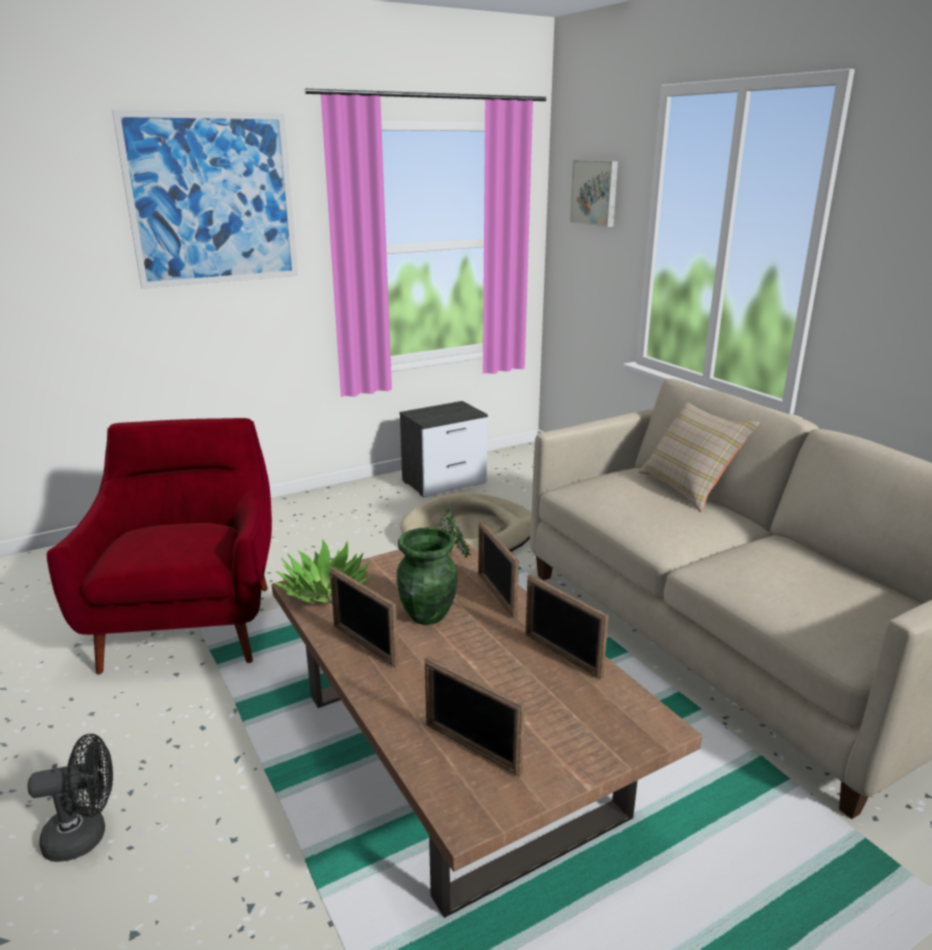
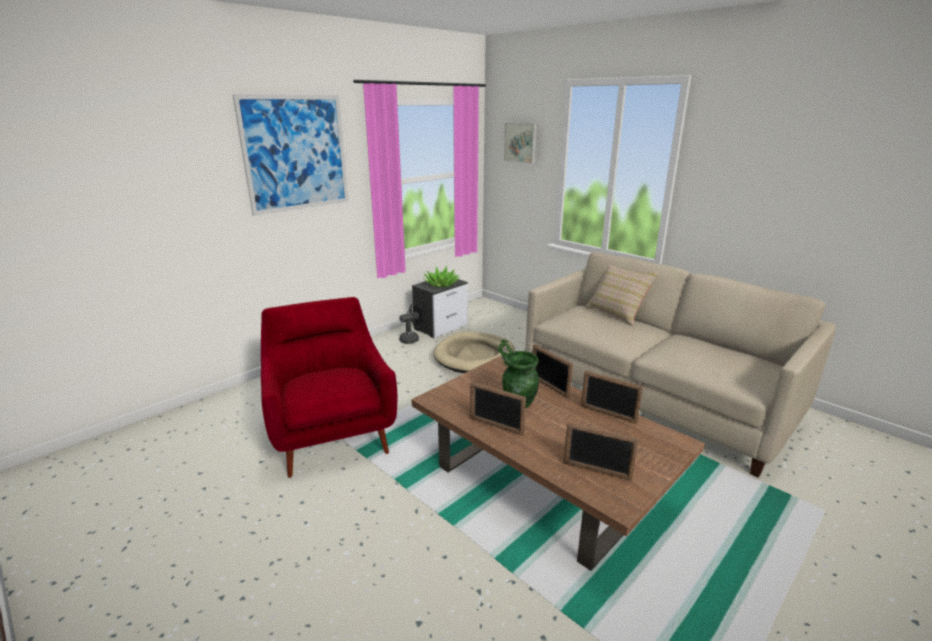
camera: 15 degrees left, 0 degrees up
(86, 835) = (349, 575): black fan -> black fan (412, 339)
(325, 590) = (448, 398): potted plant -> potted plant (441, 284)

